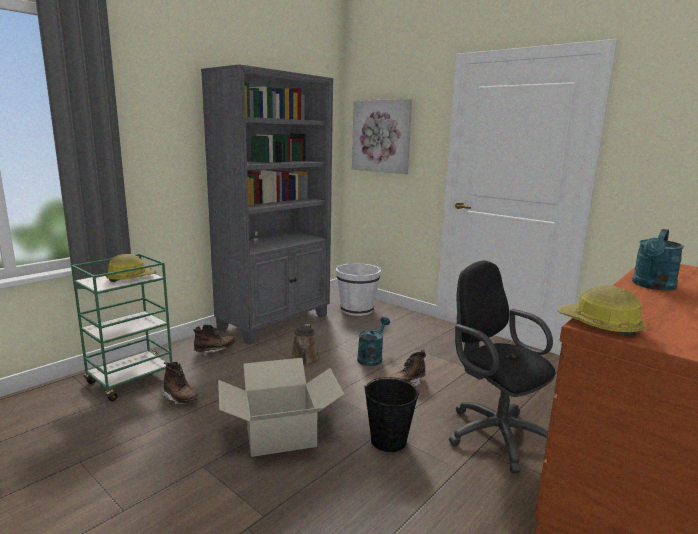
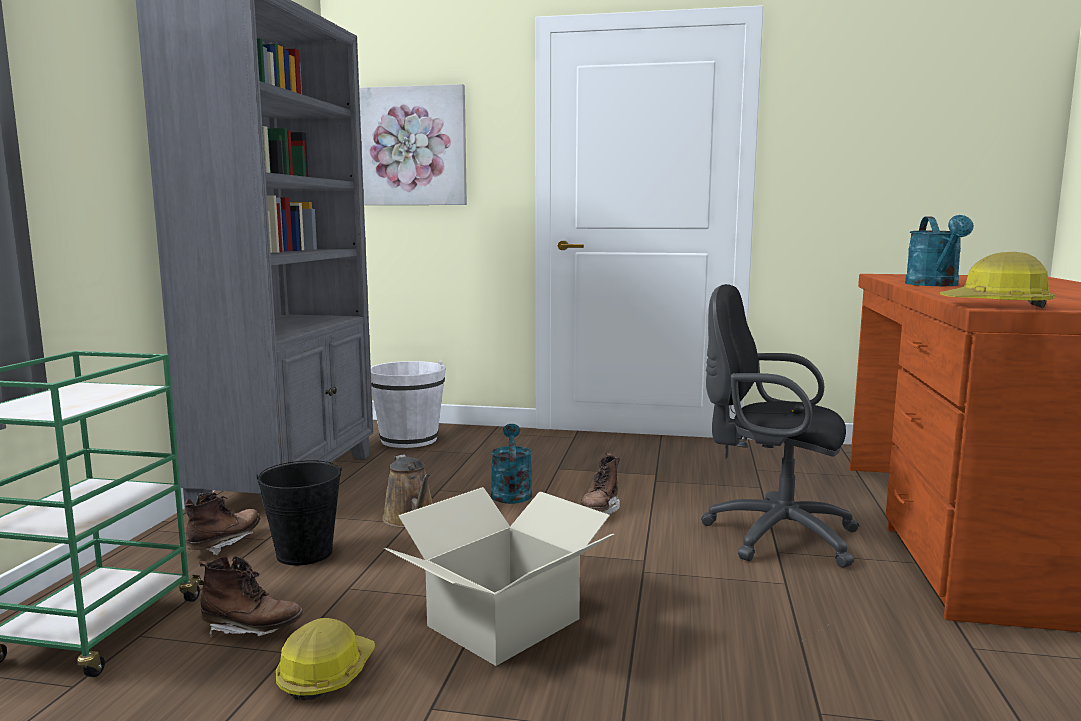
camera: 30 degrees left, 5 degrees down
(130, 278) = (95, 395): hard hat -> hard hat (325, 674)
(388, 440) = (664, 580): black bucket -> black bucket (304, 553)

